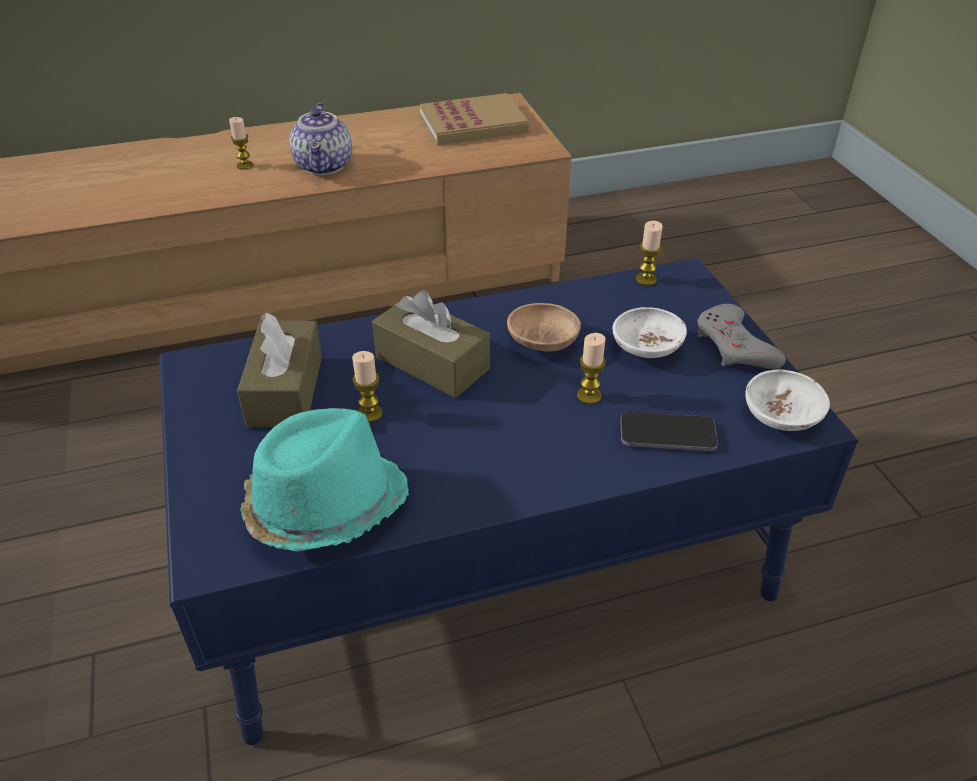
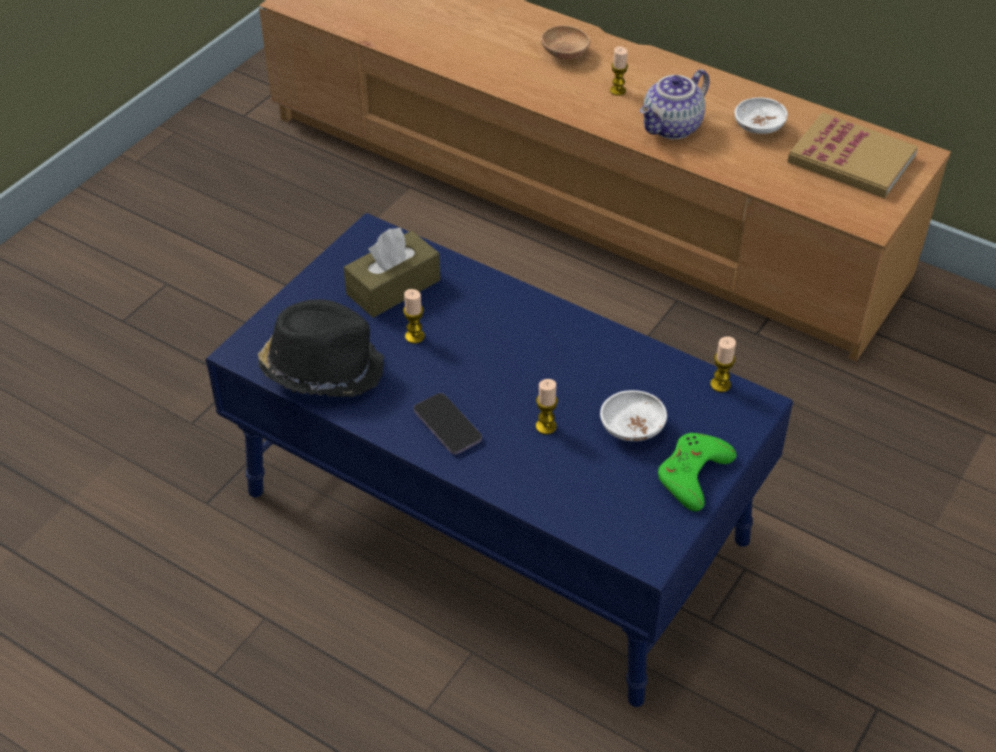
camera: 50 degrees right, 5 degrees up
(324, 507) = (322, 369): turquoise hat -> black hat
(432, 363) = (492, 333): brown tissue box -> none
(542, 343) = (575, 373): brown bowl -> brown bowl (564, 54)
(667, 434) = (550, 486): phone -> phone (447, 425)
(734, 346) = (693, 475): grey game controller -> green game controller
(781, 417) = (635, 537): white bowl -> white bowl (758, 128)

